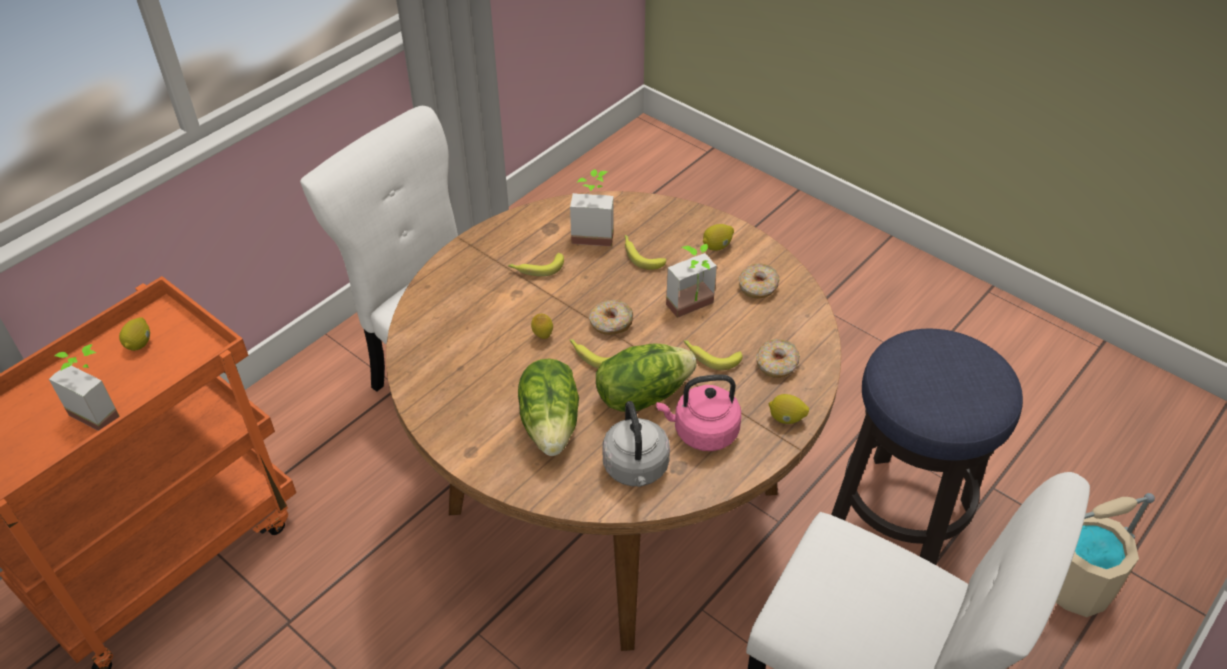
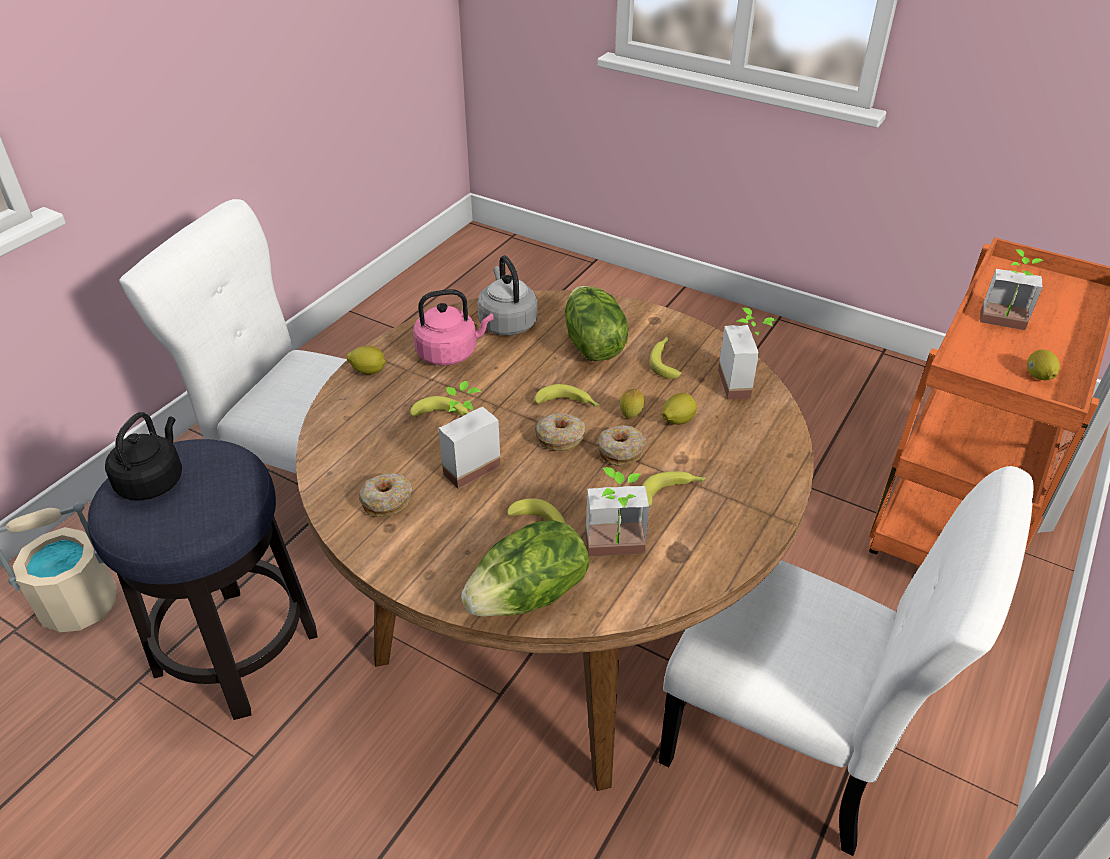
camera: 170 degrees right, 5 degrees down
(423, 358) = (743, 383): none -> potted plant
(484, 393) = (665, 361): none -> banana
(642, 394) = (511, 376): lettuce -> lettuce (530, 596)
(717, 246) = (439, 553): lemon -> lemon (677, 420)
(777, 364) = (372, 416): donut -> donut (620, 451)
(970, 385) = (153, 480): none -> black kettle

